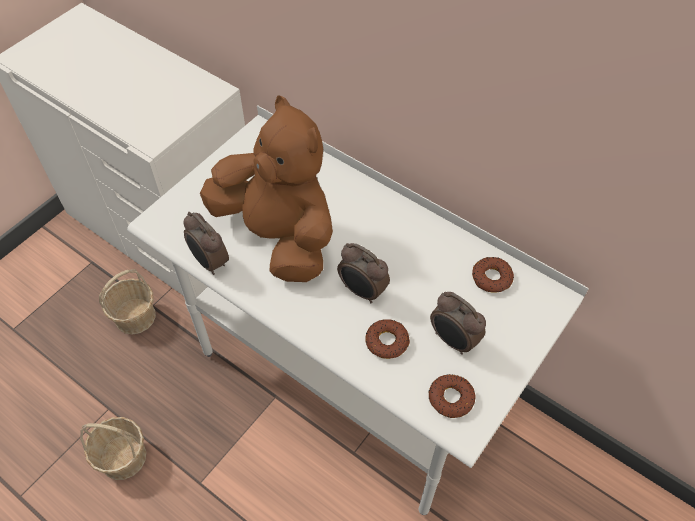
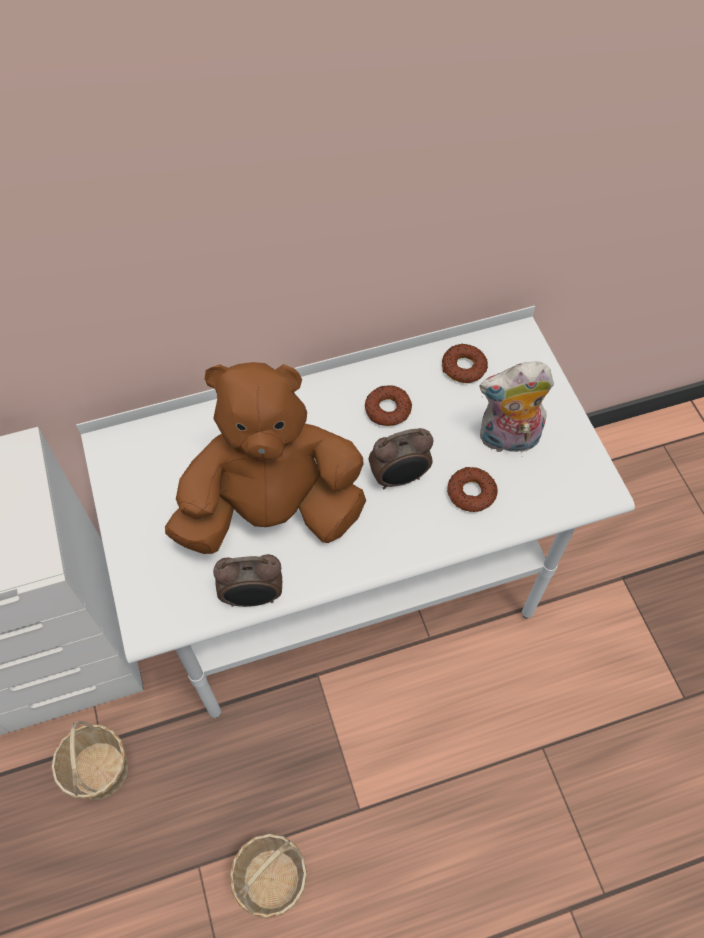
camera: 55 degrees left, 5 degrees up
(450, 398) = (564, 479): donut -> donut (387, 409)
(453, 341) = (507, 440): alarm clock -> plush toy

